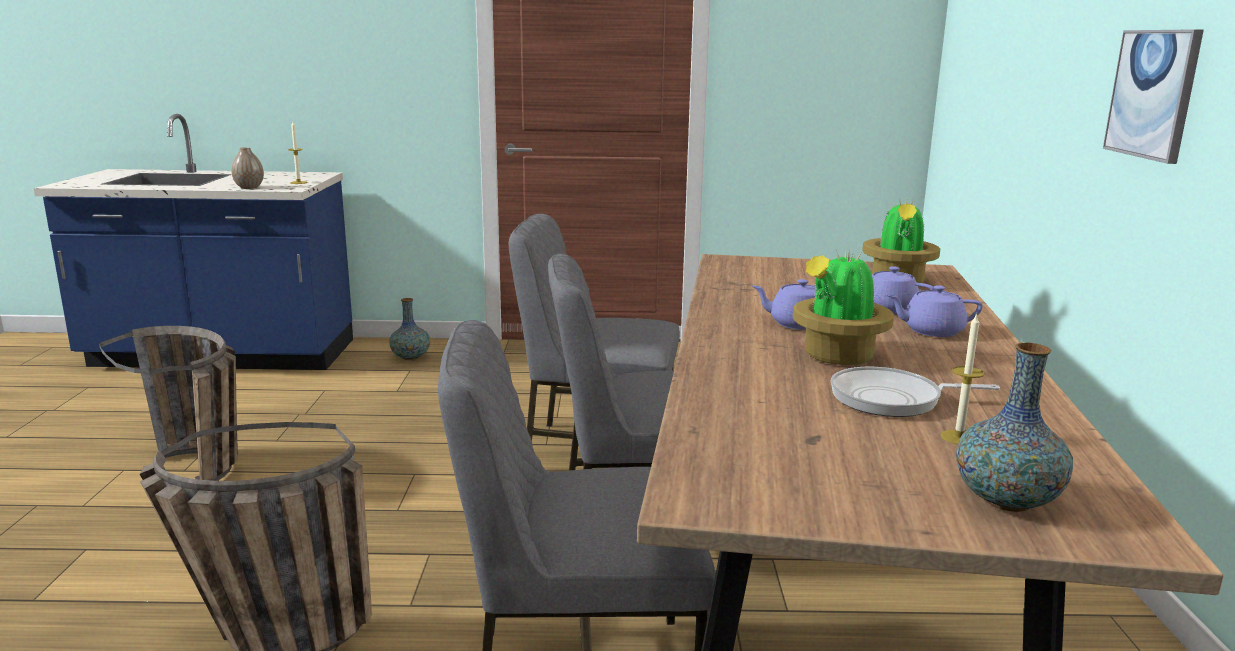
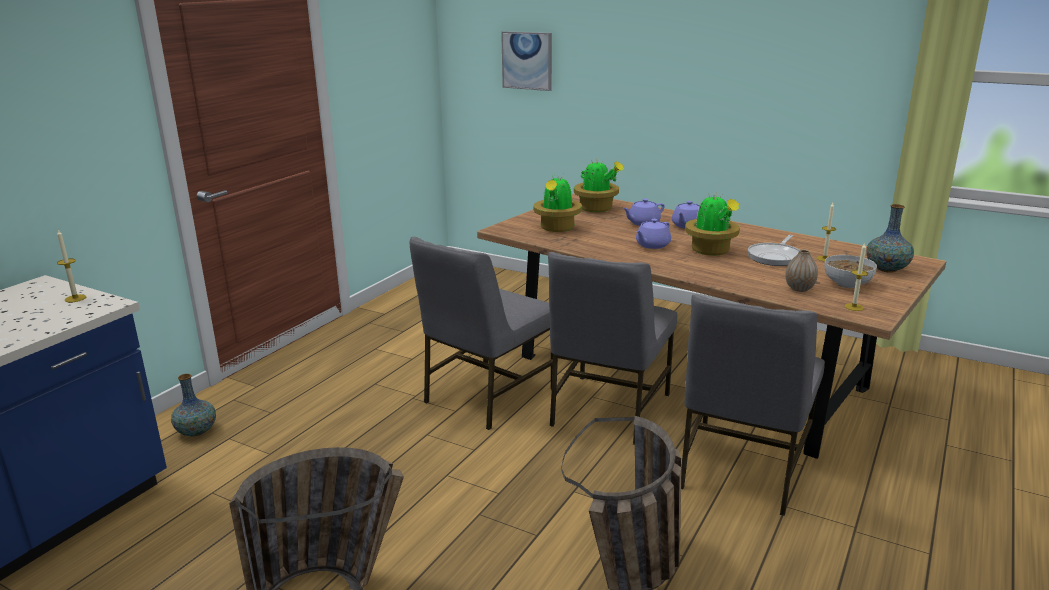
camera: 60 degrees left, 5 degrees up
(249, 187) = (59, 322): vase -> vase (799, 289)
(720, 481) = (854, 307): none -> candle
(774, 277) = (557, 228): none -> potted plant
(840, 466) = (846, 284): none -> bowl
(1153, 94) = (703, 81): picture -> picture (527, 60)

